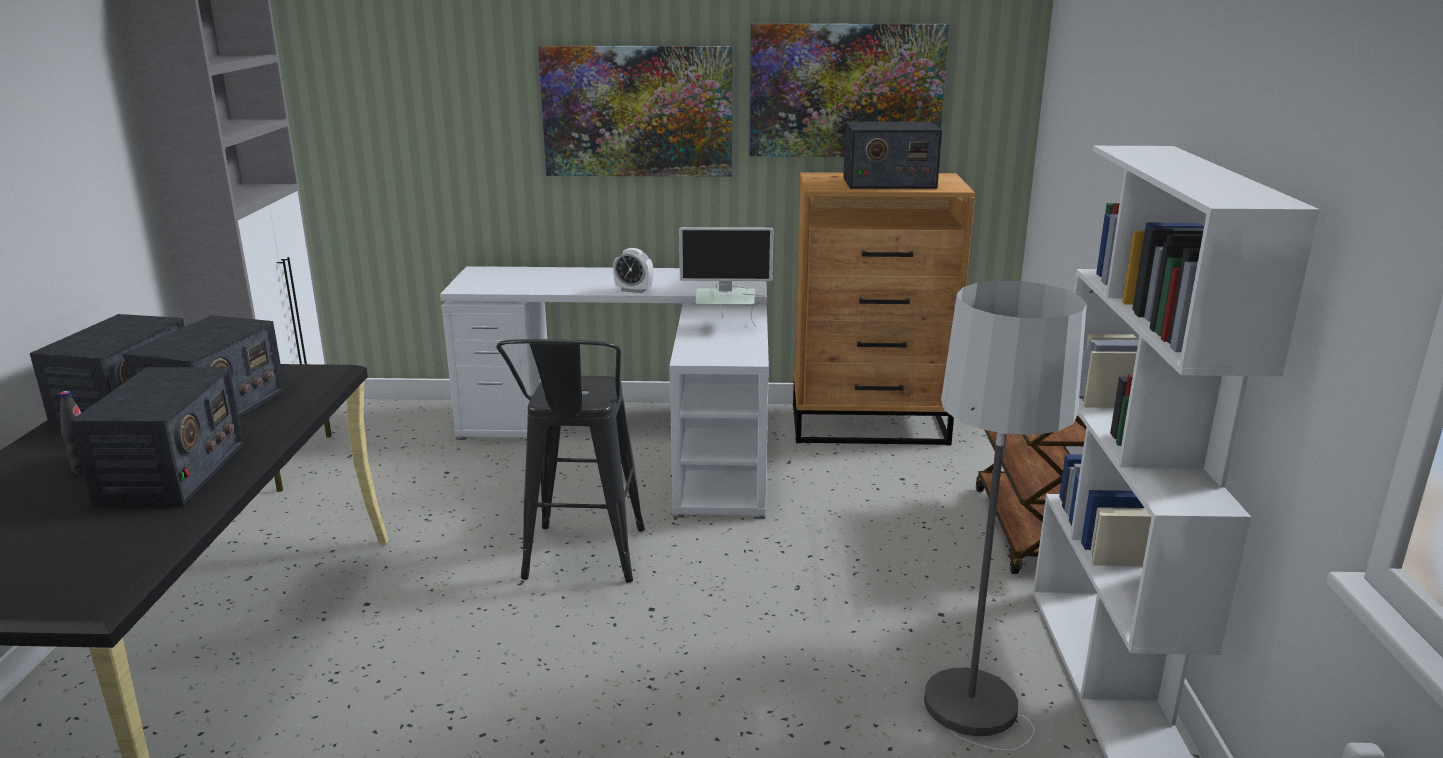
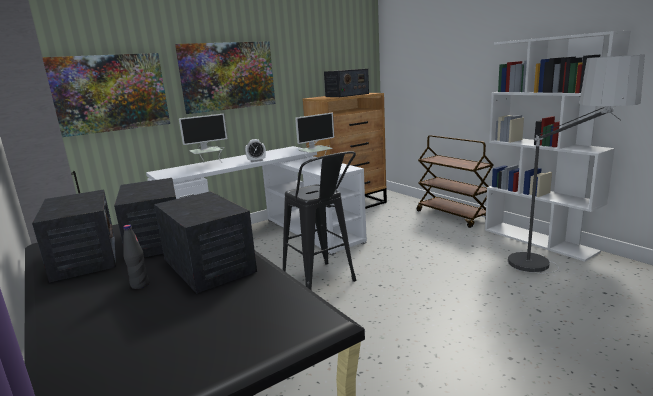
camera: 35 degrees left, 5 degrees down
(558, 277) = (208, 165): none -> monitor
(846, 91) = (314, 60): picture -> picture (107, 93)

